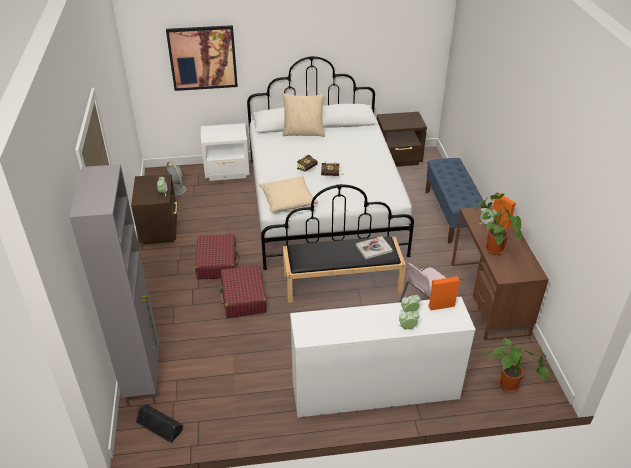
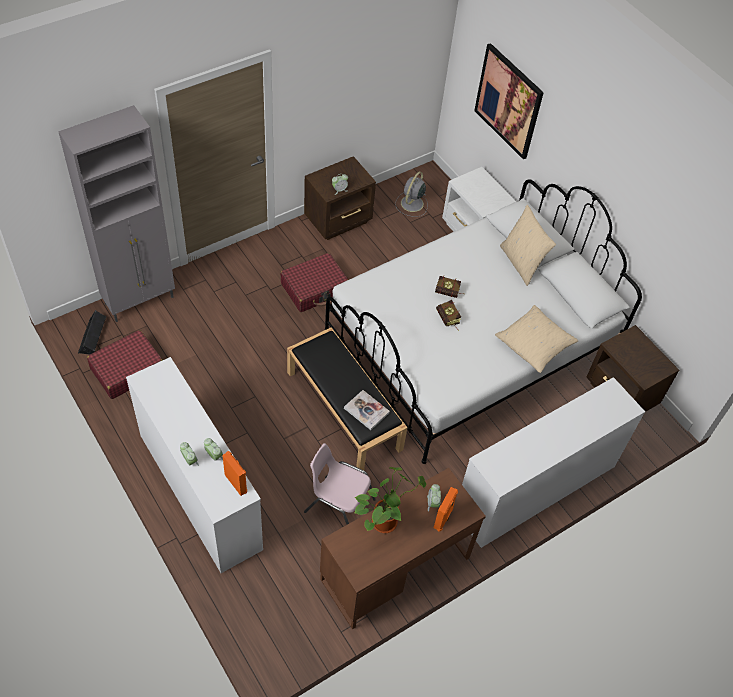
camera: 60 degrees right, 15 degrees up
(243, 298) = (275, 332): red suitcase -> red suitcase (127, 370)
(288, 200) = (376, 296): beige pillow -> beige pillow (534, 344)
(451, 215) = (535, 489): blue bench -> white dresser
(511, 385) = (263, 621): potted plant -> none

